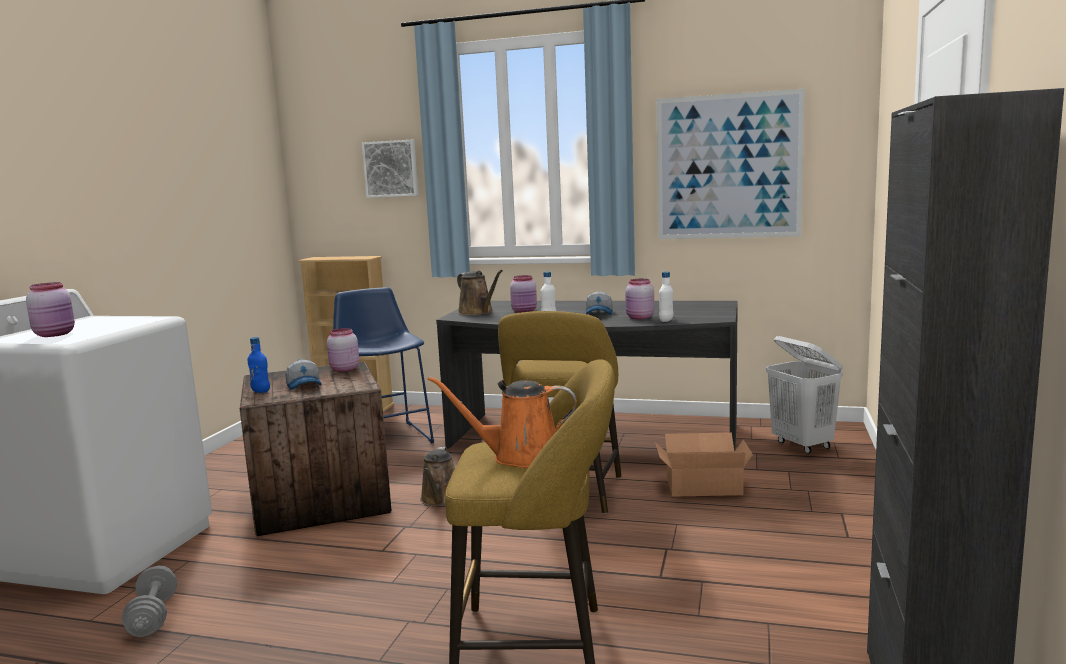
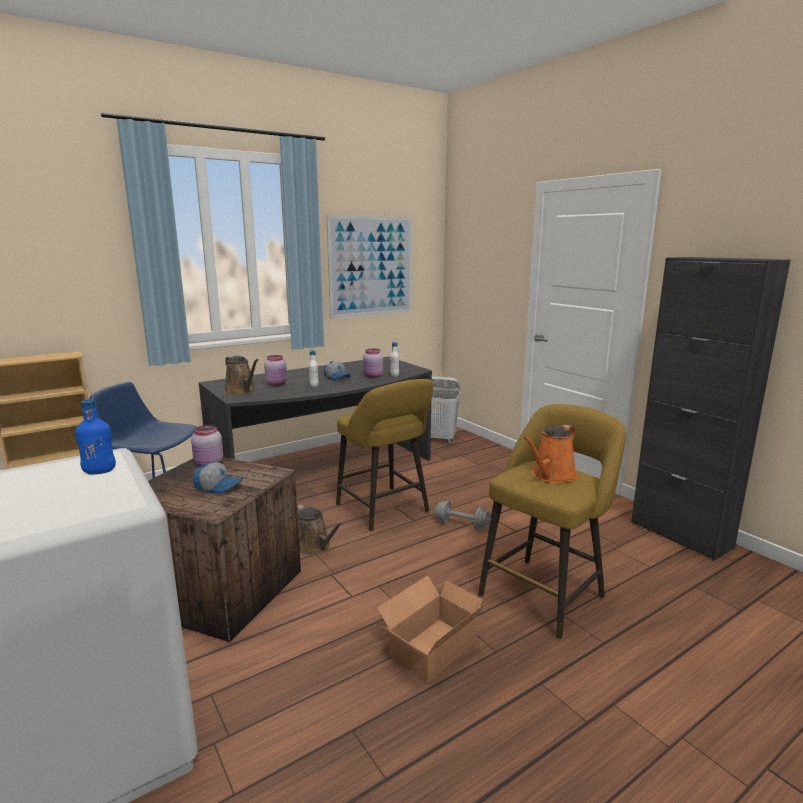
camera: 50 degrees left, 5 degrees up
(56, 334) = (57, 504): pink jar -> none
(153, 617) = (289, 745): grey dumbbell -> grey dumbbell (462, 525)
(261, 391) = (191, 504): blue bottle -> blue bottle (99, 471)
(391, 169) = (85, 261): picture -> none
(478, 312) = (241, 391): brown watering can -> brown watering can turned 45 degrees clockwise
(701, 485) = (439, 477): cardboard box -> cardboard box (429, 648)

